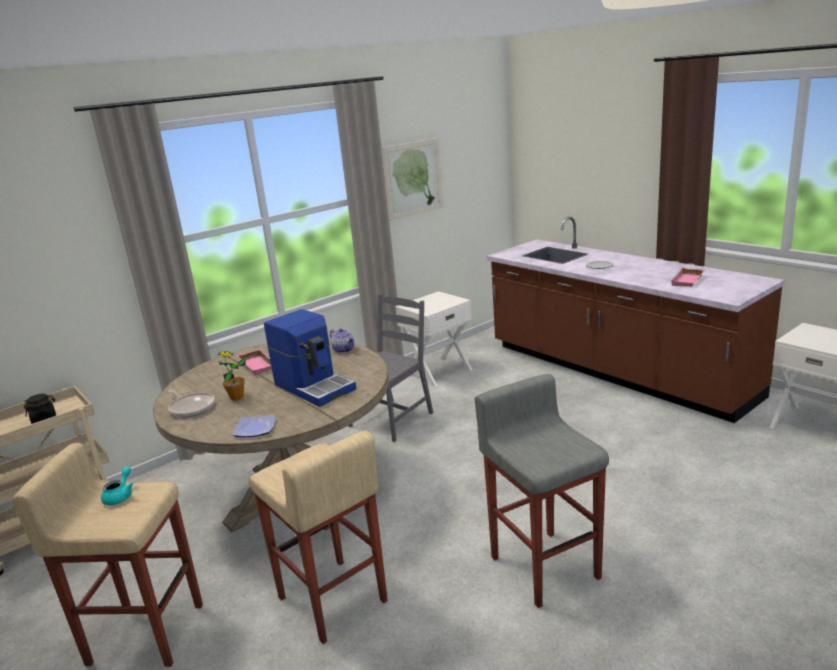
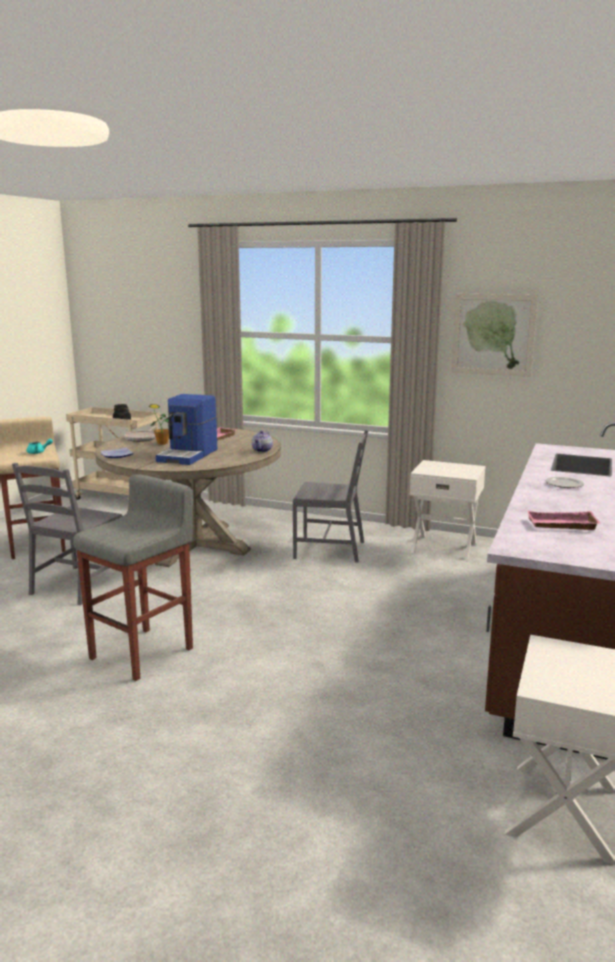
camera: 60 degrees right, 5 degrees down
(332, 601) = (78, 585): beige stool -> grey chair

